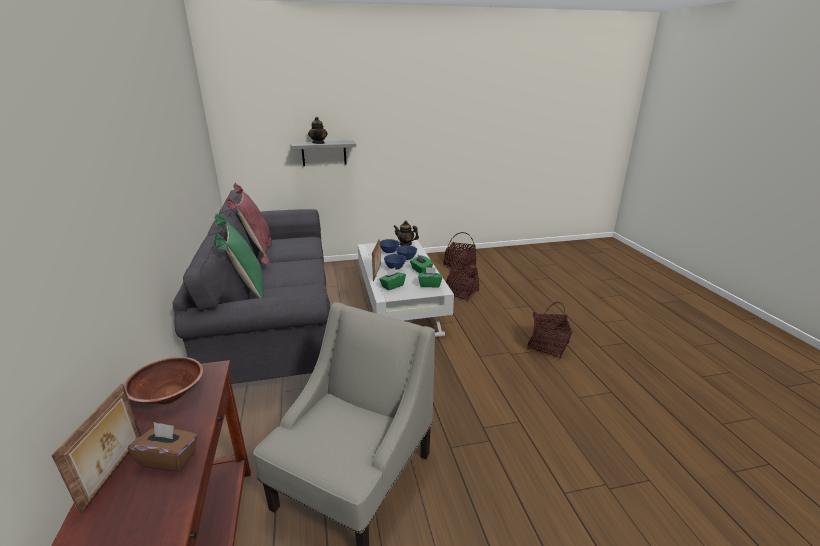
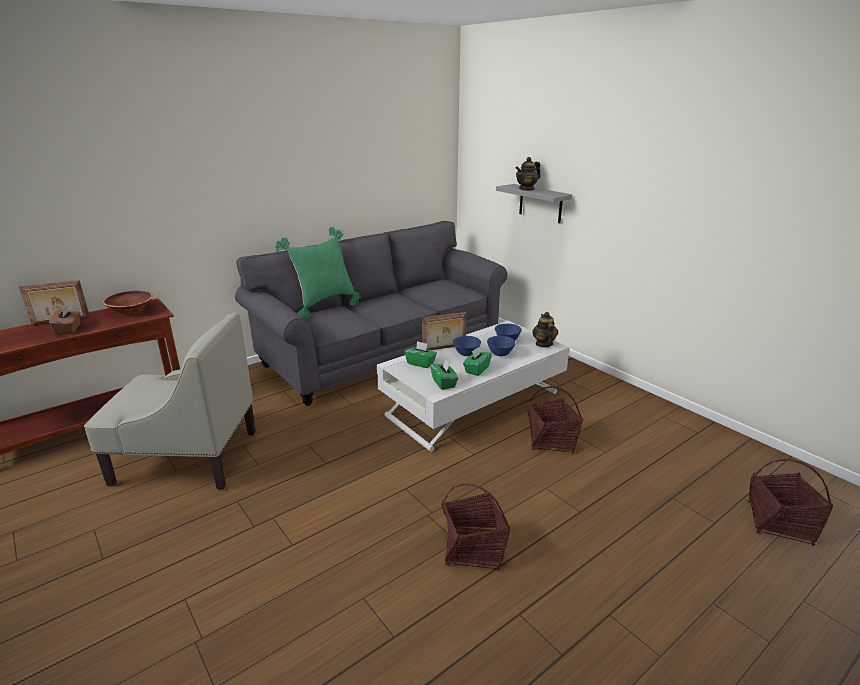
camera: 65 degrees right, 0 degrees up
(256, 256) = (402, 286): red pillow -> none
(459, 266) = (633, 421): basket -> basket (779, 523)

